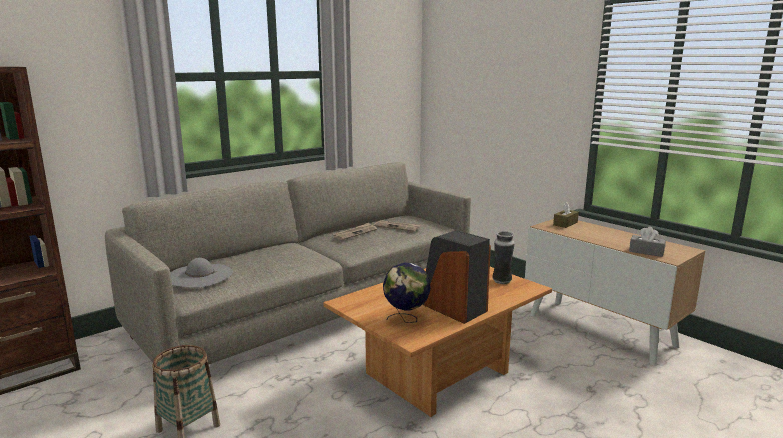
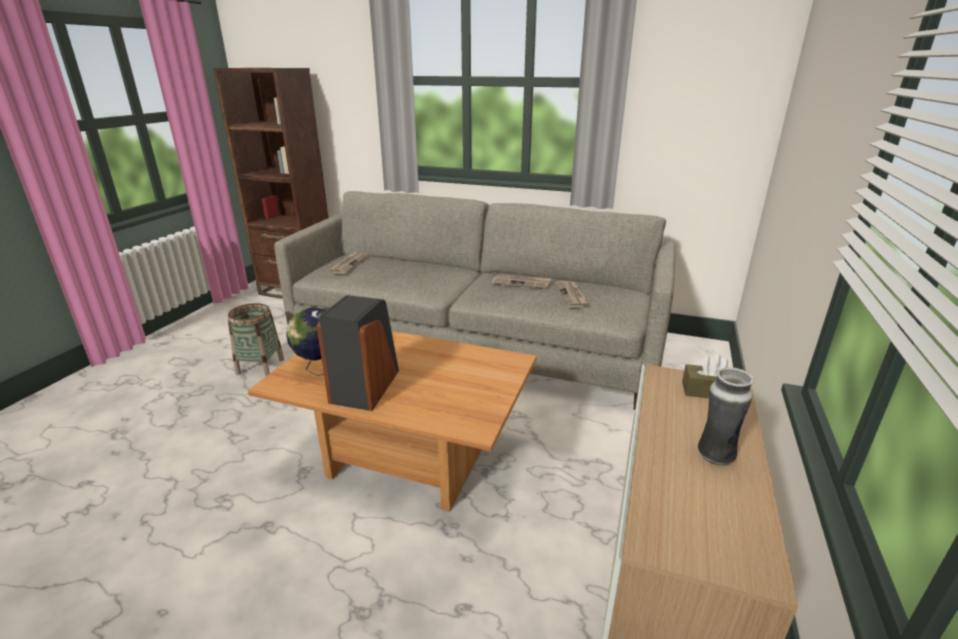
camera: 60 degrees right, 10 degrees up
(199, 275) = (349, 264): grey hat -> newspaper
(501, 281) = (476, 401): vase -> vase (714, 456)
(646, 252) = (661, 504): grey tissue box -> none

